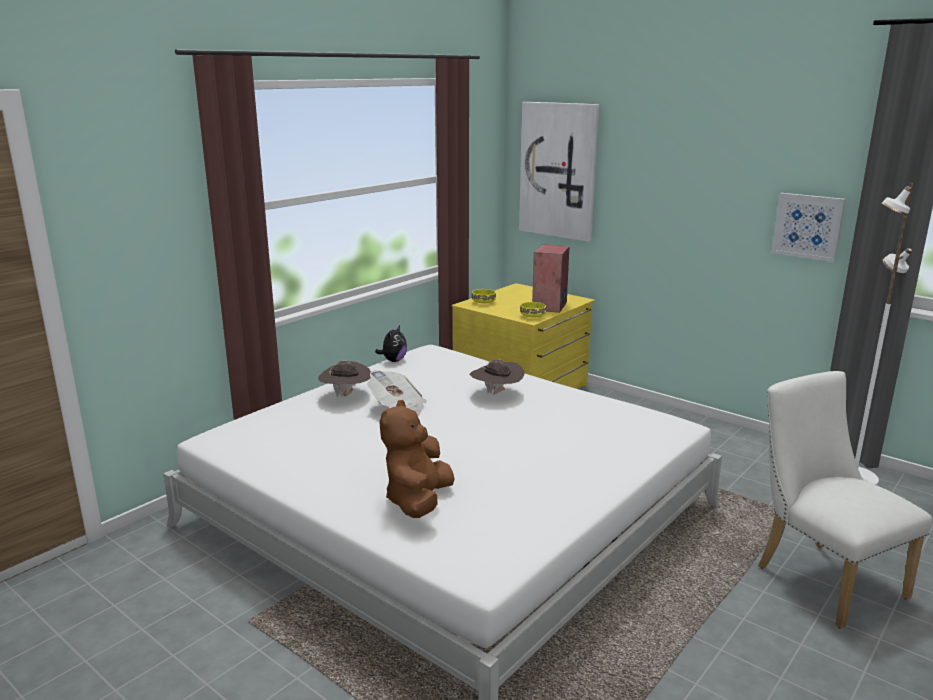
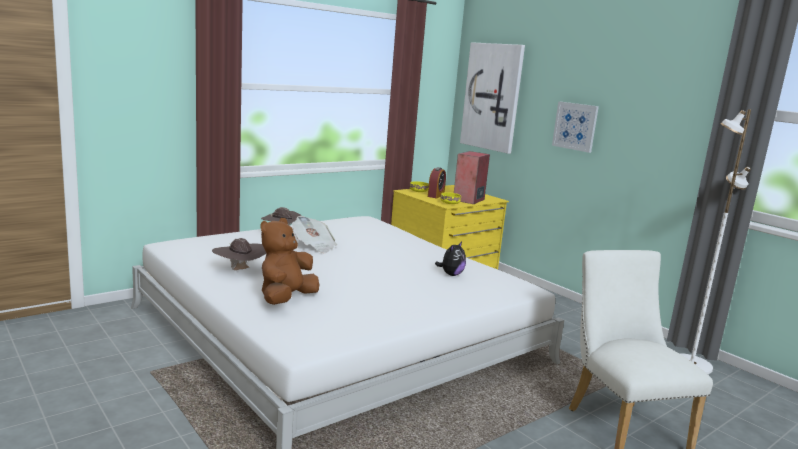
camera: 10 degrees right, 5 degrees down
(393, 360) = (332, 220): plush toy -> plush toy (451, 274)
(497, 394) = (396, 249): brown hat -> brown hat (240, 271)
(507, 305) = (436, 195): none -> alarm clock
(808, 226) = (673, 148): picture -> picture (575, 126)

